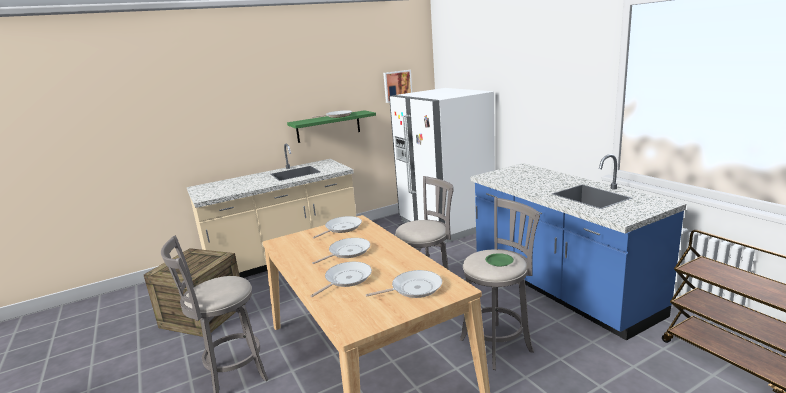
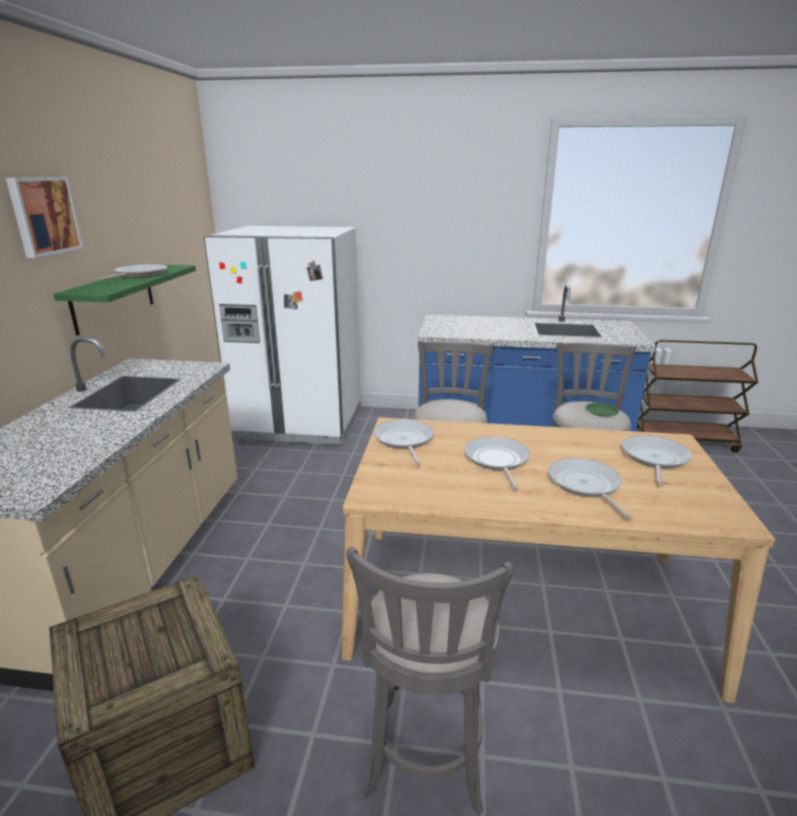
camera: 55 degrees left, 5 degrees up
(397, 86) = (182, 222): picture -> picture (43, 216)

